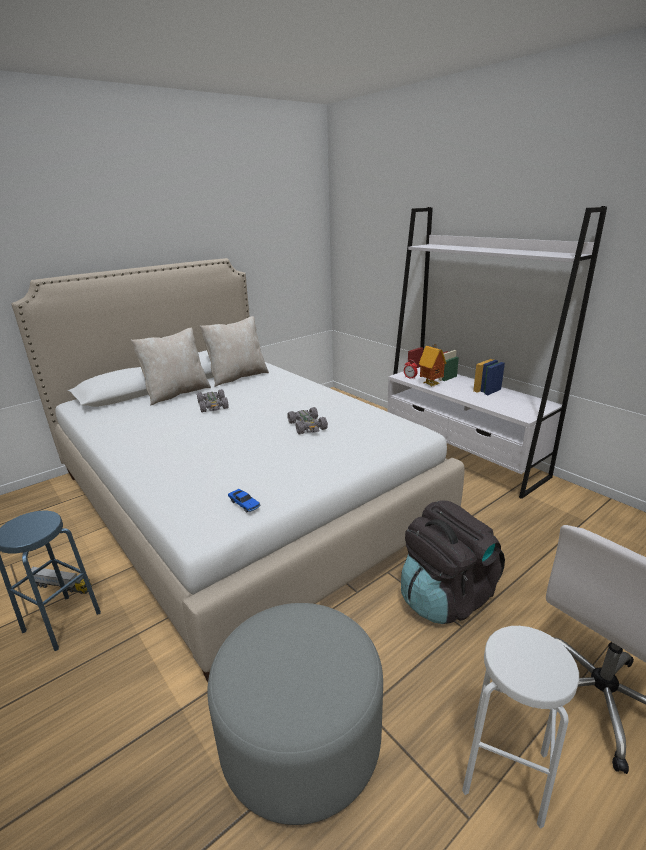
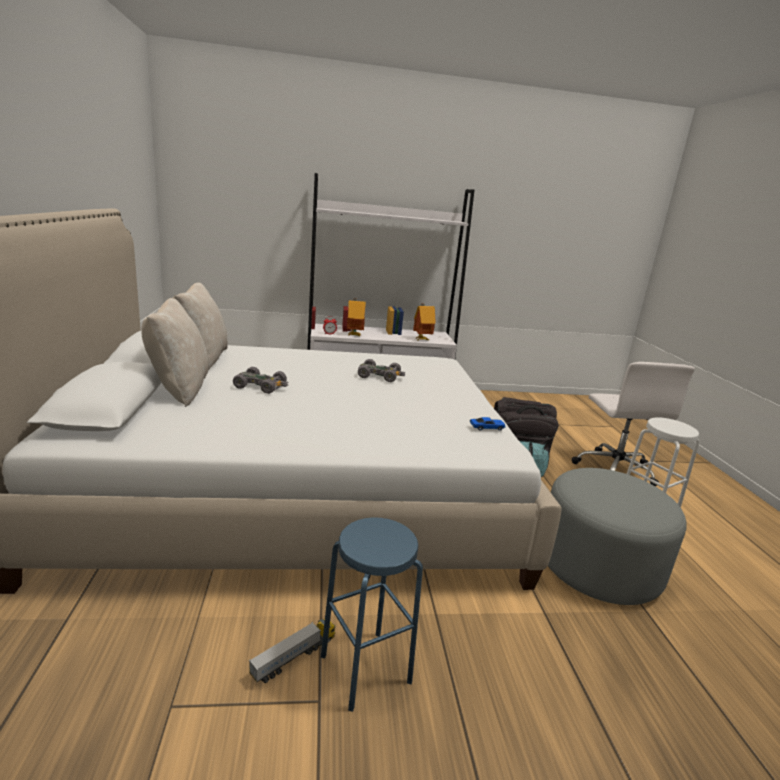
camera: 60 degrees left, 5 degrees down
(497, 406) = (421, 339): none -> toy house

